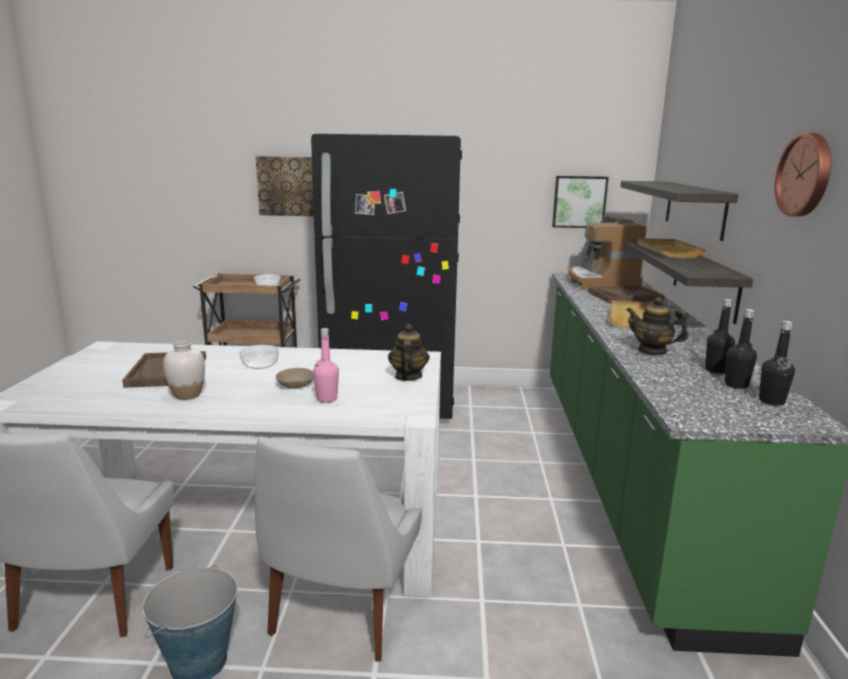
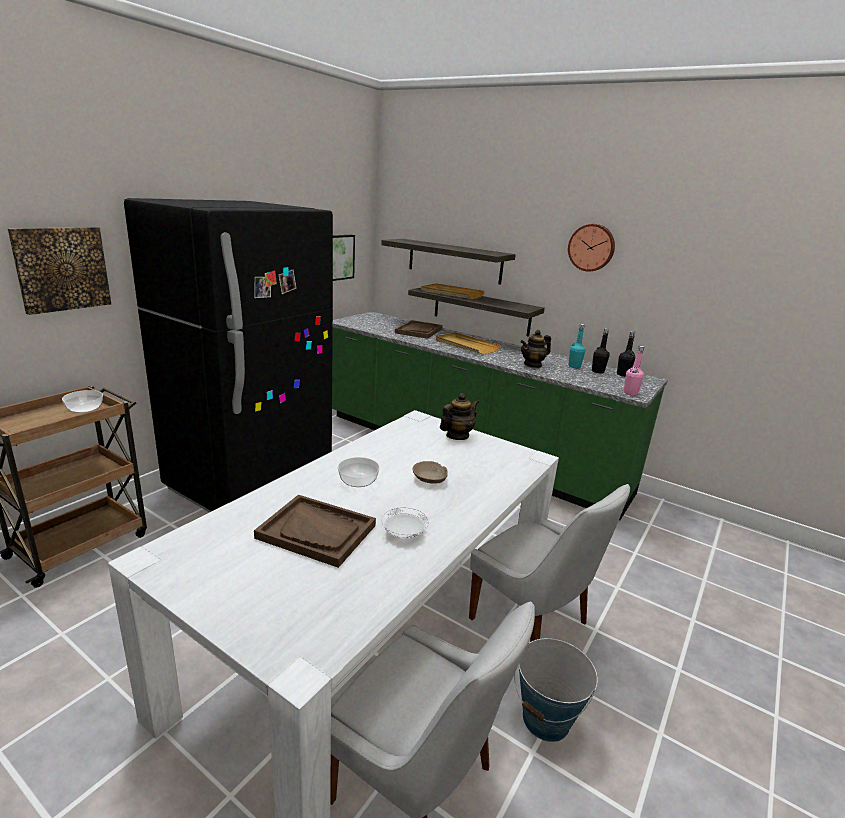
camera: 60 degrees left, 5 degrees up
(187, 395) = (404, 534): white vase -> white plate
(327, 399) = (474, 475): pink bottle -> pink bottle (630, 393)
(408, 377) = (457, 436): teapot -> teapot turned 105 degrees clockwise
(600, 282) = (374, 322): coffee machine -> none
(716, 370) = (574, 366): black bottle -> turquoise bottle

